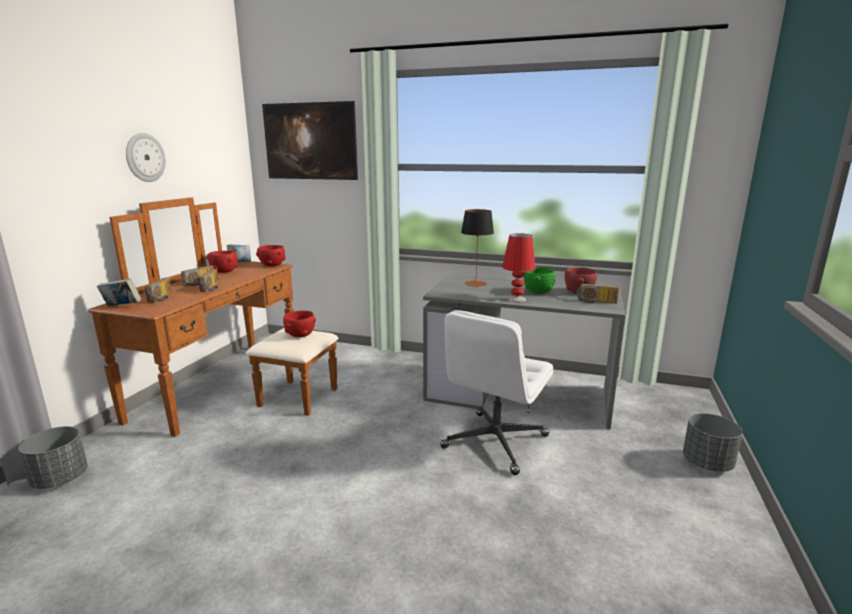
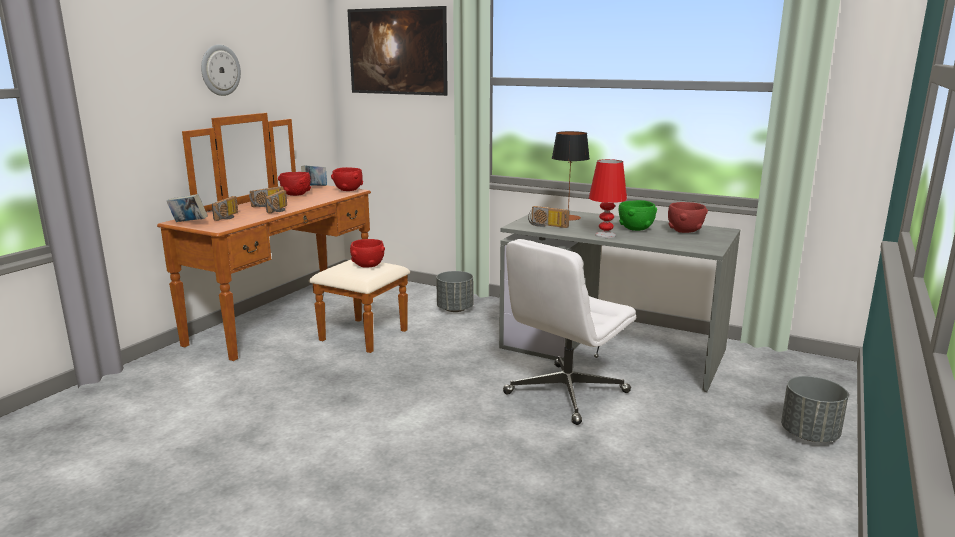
camera: 10 degrees right, 0 degrees up
(60, 479) = (124, 387): grey planter -> grey planter (455, 309)
(596, 302) = (697, 242): radio -> radio (547, 226)

